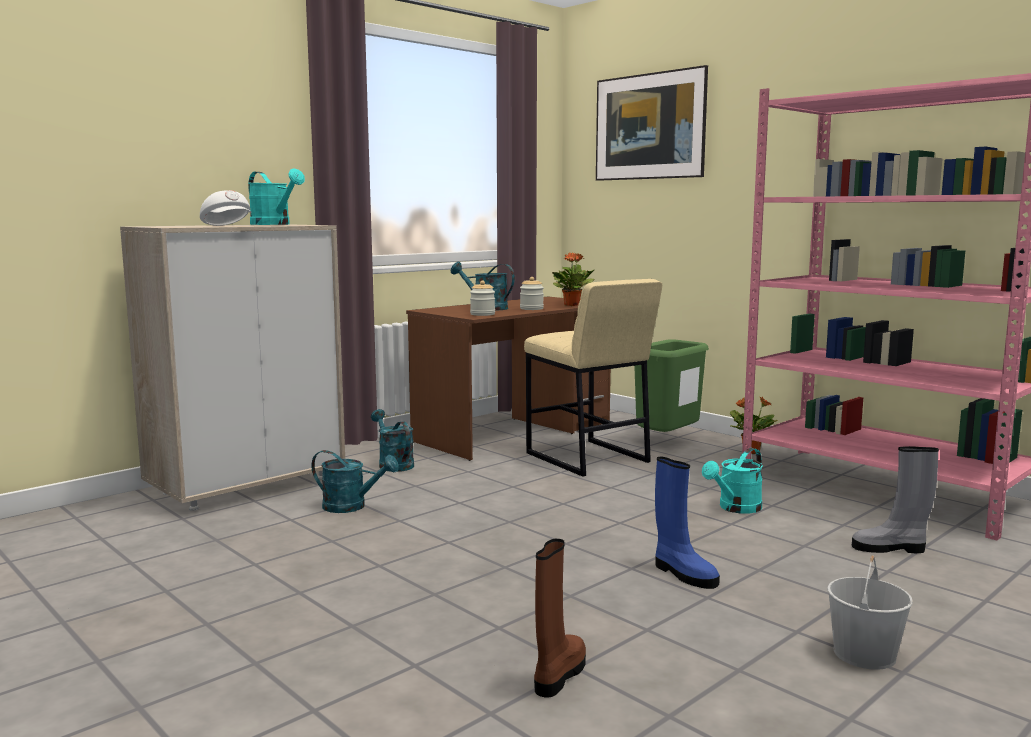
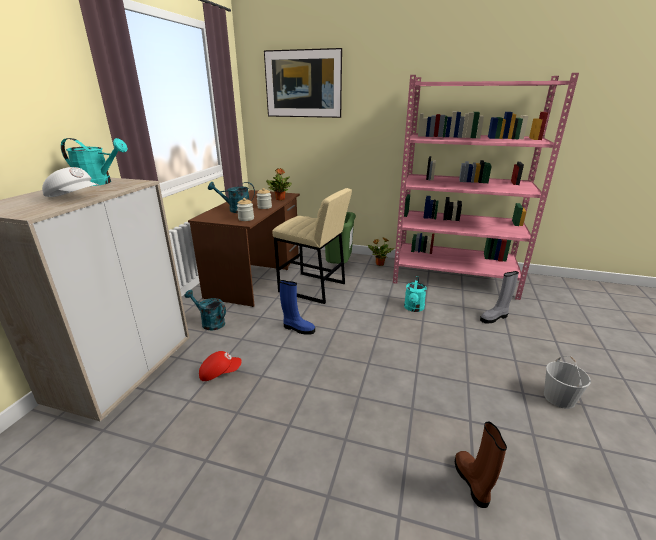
camera: 30 degrees left, 15 degrees up
(352, 507) = (220, 372): turquoise watering can -> red cap
(683, 574) = (441, 368): blue boot -> blue boot (298, 328)

